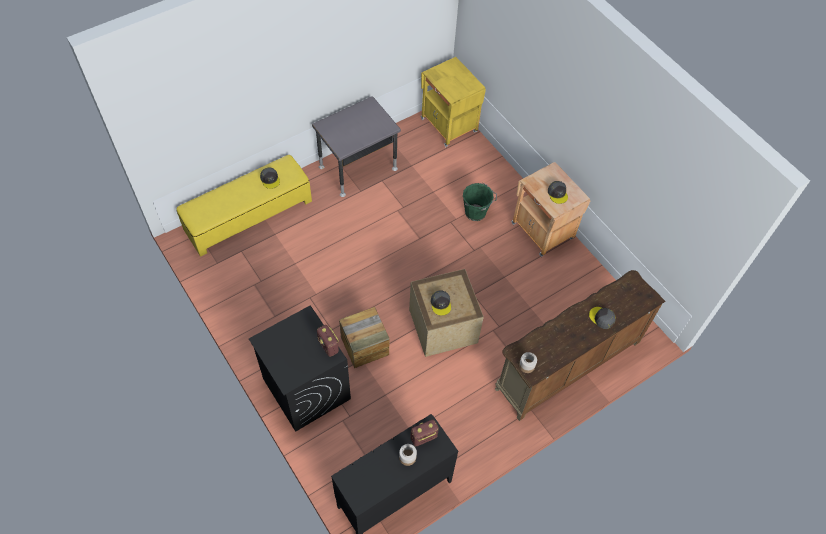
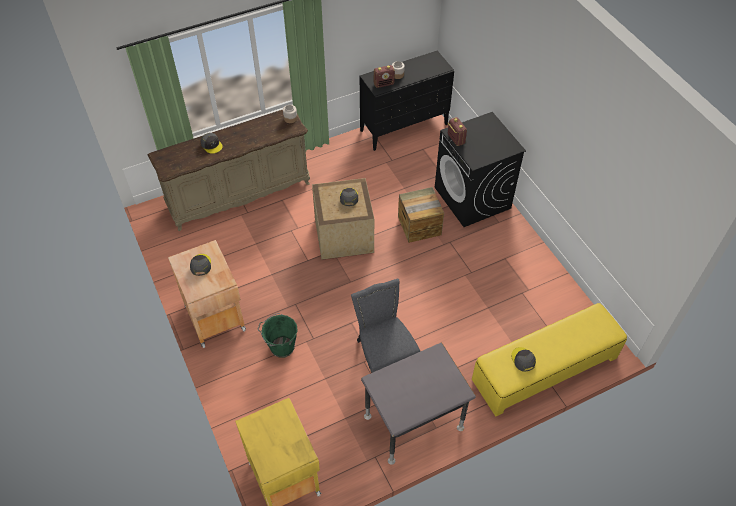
camera: 170 degrees left, 5 degrees down
(386, 212) = (384, 357): none -> grey chair

